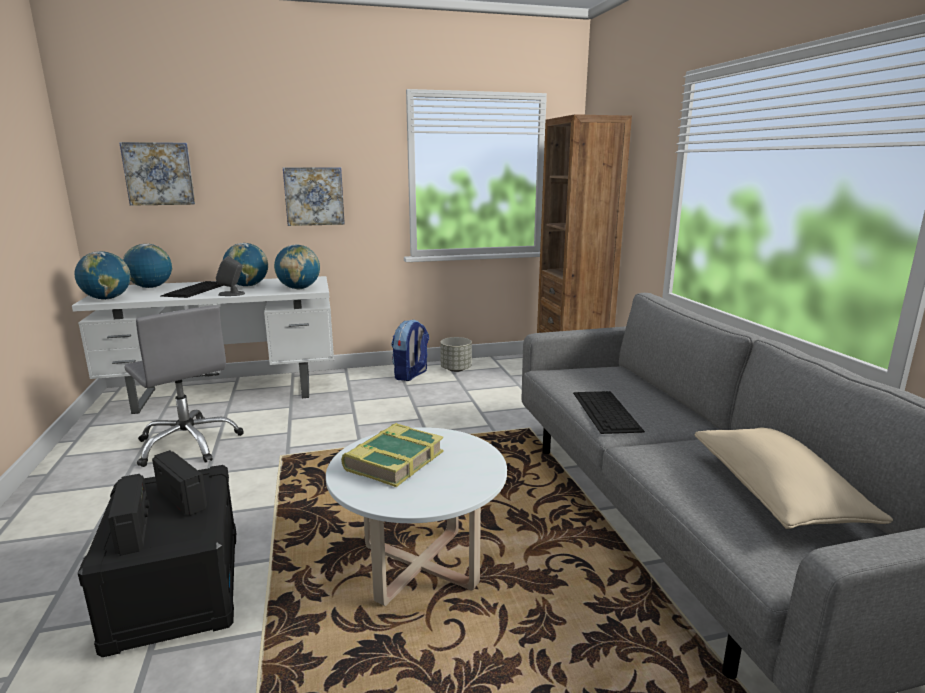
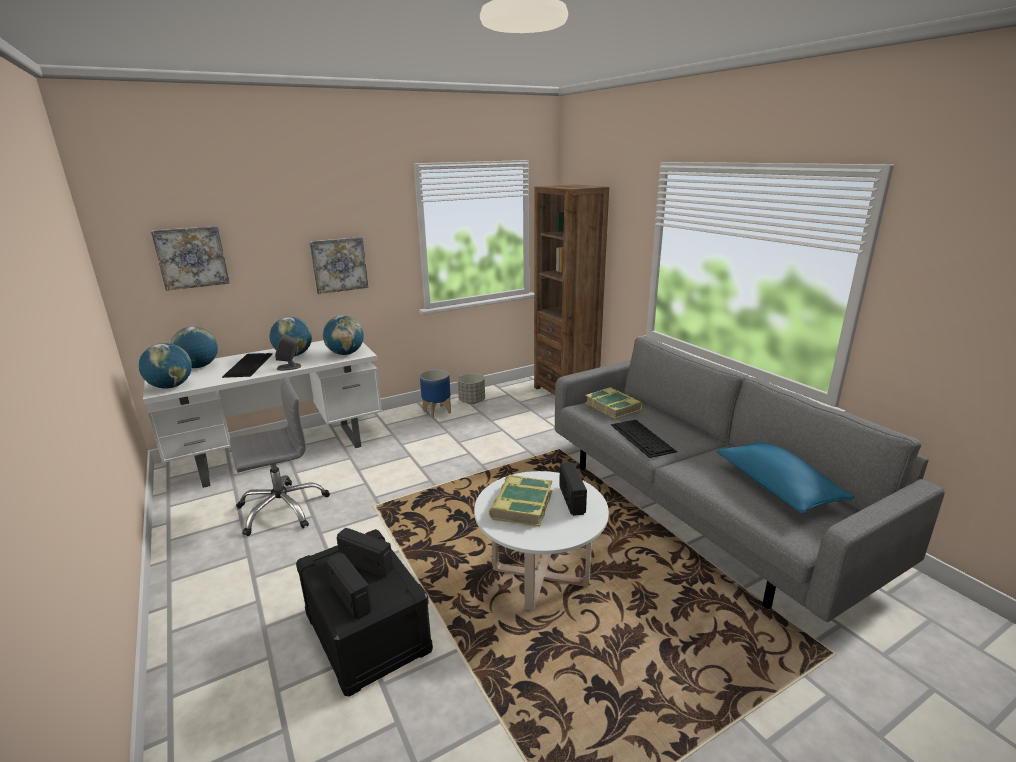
camera: 15 degrees left, 5 degrees up
(189, 444) = (282, 508): grey office chair -> grey office chair turned 60 degrees counterclockwise
(411, 375) = (437, 412): backpack -> planter
(461, 464) = (571, 499): none -> radio
(590, 376) = (613, 407): none -> book
(775, 495) = (777, 488): beige pillow -> blue pillow

